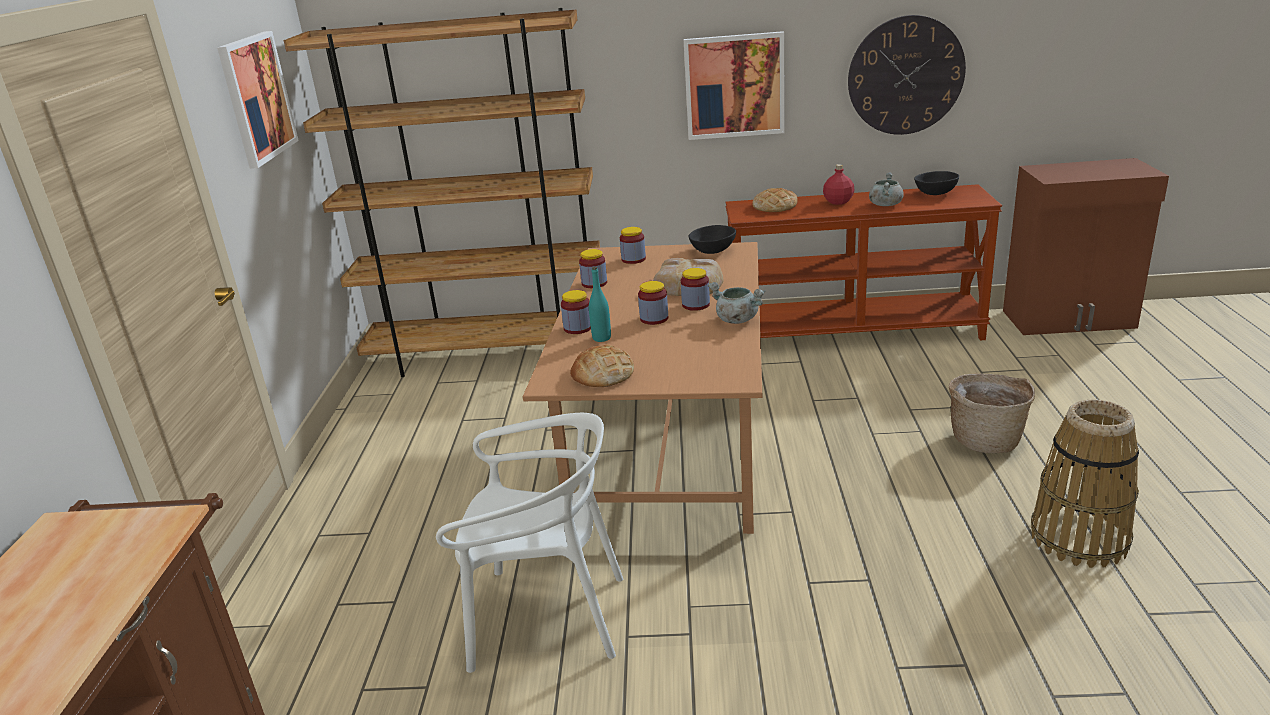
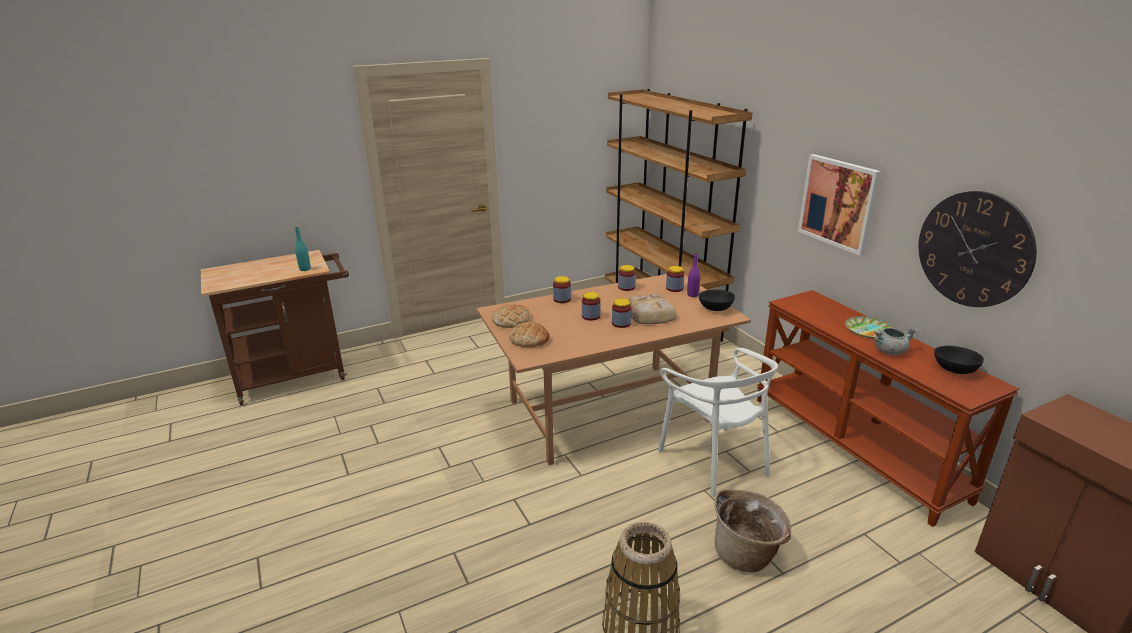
camera: 60 degrees right, 0 degrees up
(257, 98) = (568, 120): picture -> none
(546, 618) = (441, 418): white chair -> white chair (714, 460)
(601, 338) = (554, 309): turquoise bottle -> turquoise bottle (305, 269)
(663, 254) = (692, 295): none -> purple bottle
(736, 320) = (609, 340): grey cooking pot -> none
(775, 206) = (823, 309): bread -> bread (529, 339)
(837, 202) = (868, 330): red bottle -> plate

